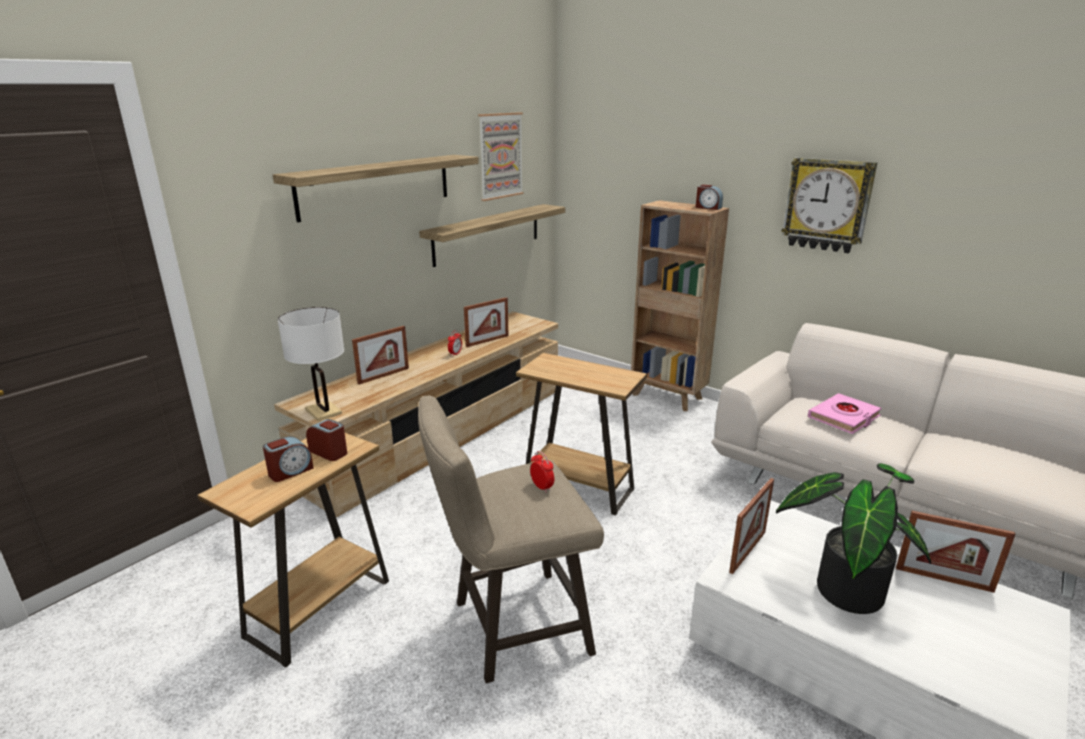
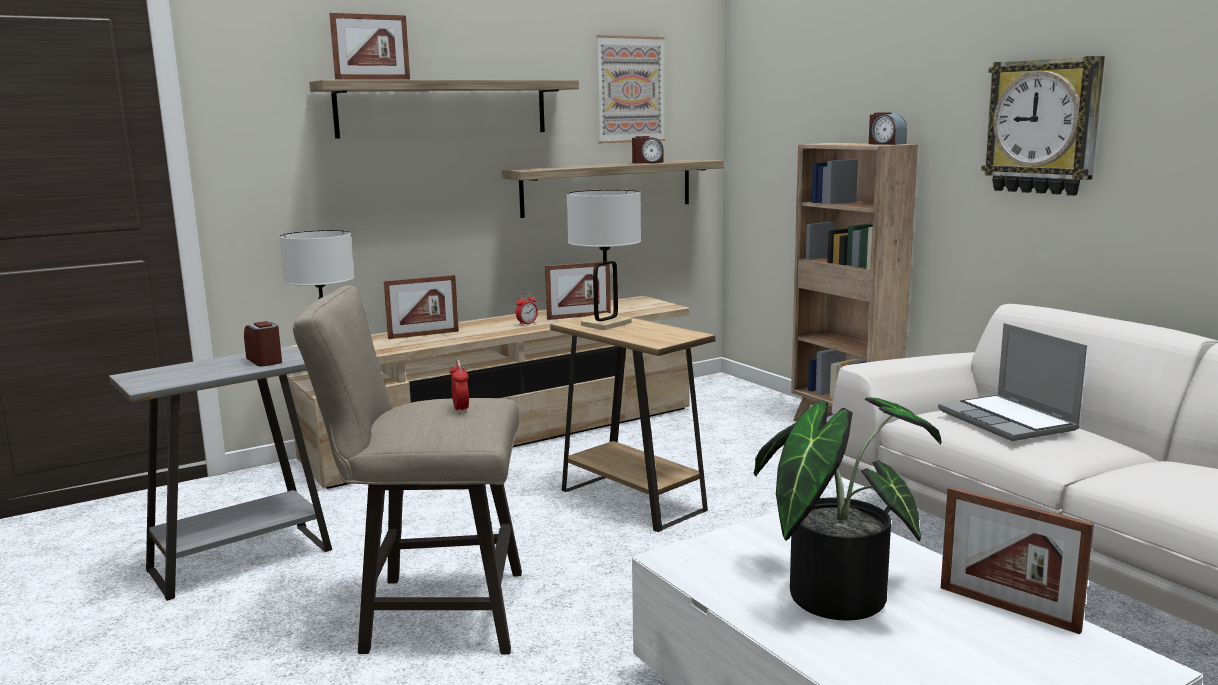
camera: 20 degrees right, 10 degrees down
(290, 471) = (210, 369): alarm clock -> alarm clock (647, 162)
(319, 608) = (240, 560): brown side table -> grey side table
(559, 368) = (606, 324): none -> white table lamp
(748, 551) = (733, 541): picture frame -> picture frame (373, 79)
(844, 417) = (1009, 421): pink book -> laptop

